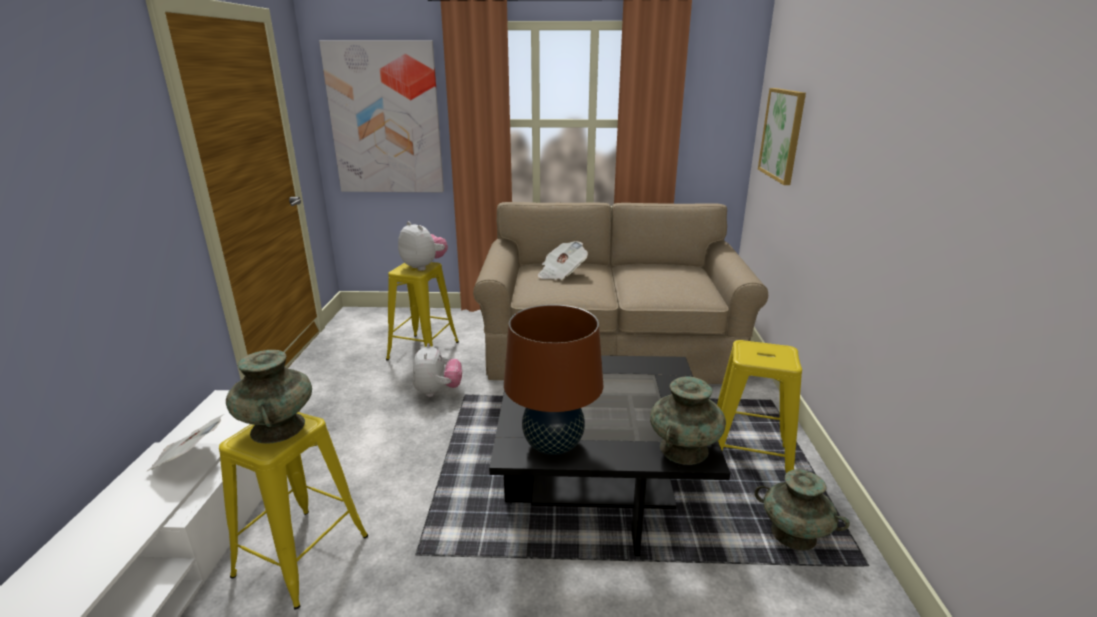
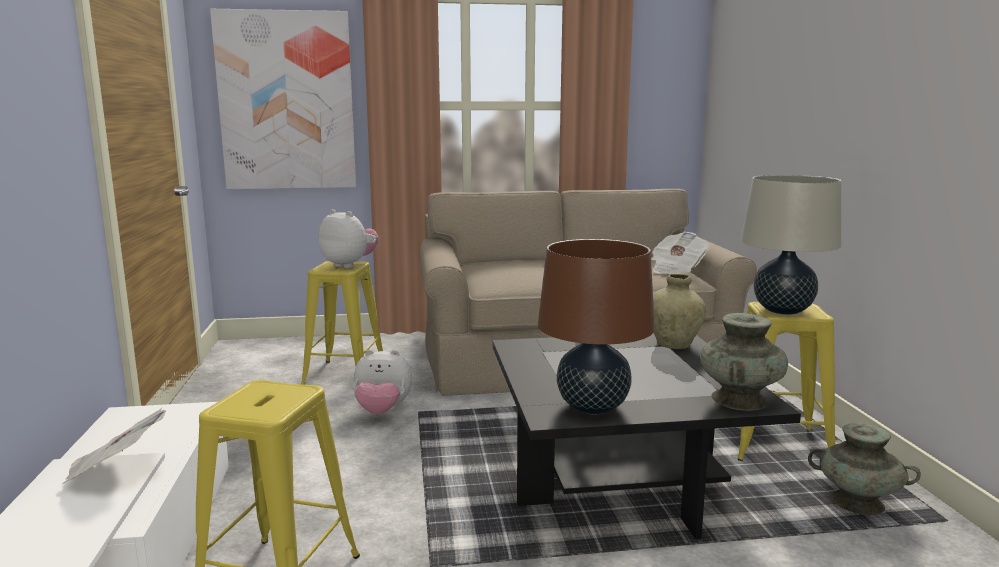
camera: 10 degrees left, 10 degrees down
(277, 428) = (268, 396): turquoise vase -> none
(437, 391) = (382, 411): plush toy -> plush toy turned 105 degrees clockwise
(561, 273) = (516, 266): newspaper -> newspaper (676, 269)
(660, 373) = (674, 345): none -> beige vase
(759, 355) = (783, 310): none -> beige table lamp
(782, 134) = (744, 106): picture -> none

